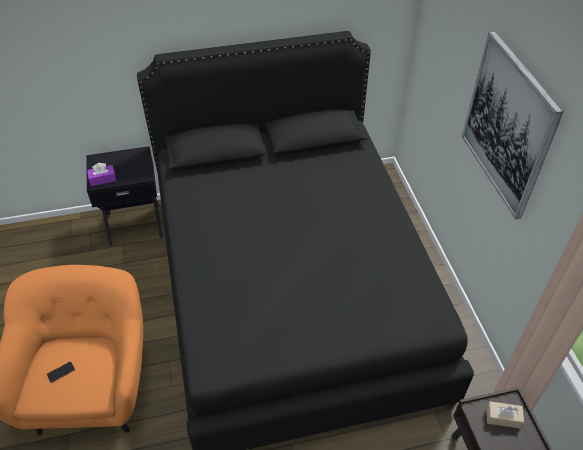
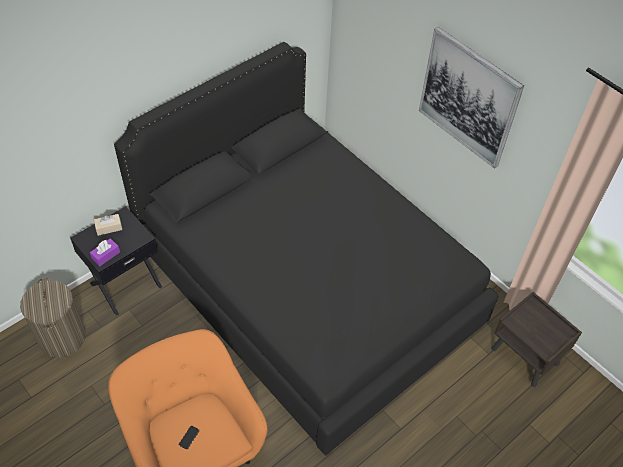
camera: 30 degrees left, 5 degrees up
(55, 246) = (62, 337): none -> laundry basket
(503, 418) = (533, 318): beige tissue box -> beige tissue box (109, 228)

